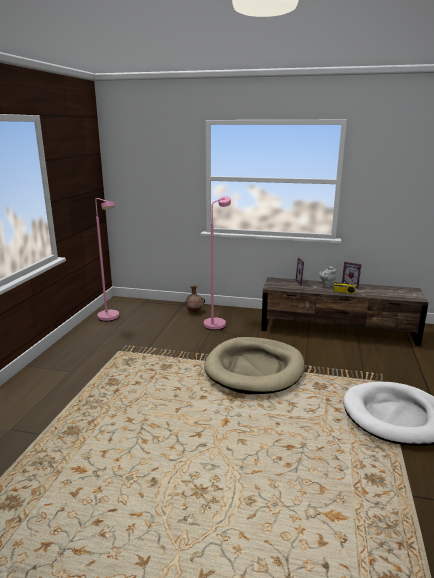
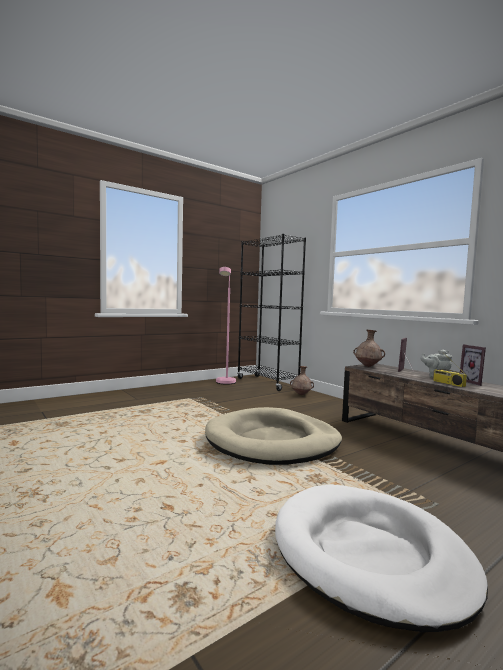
camera: 40 degrees right, 15 degrees down
(146, 306) = (267, 383): none -> black bookcase
(217, 322) = (306, 405): pink floor lamp -> none
(275, 284) = (368, 366): none -> brown vase

